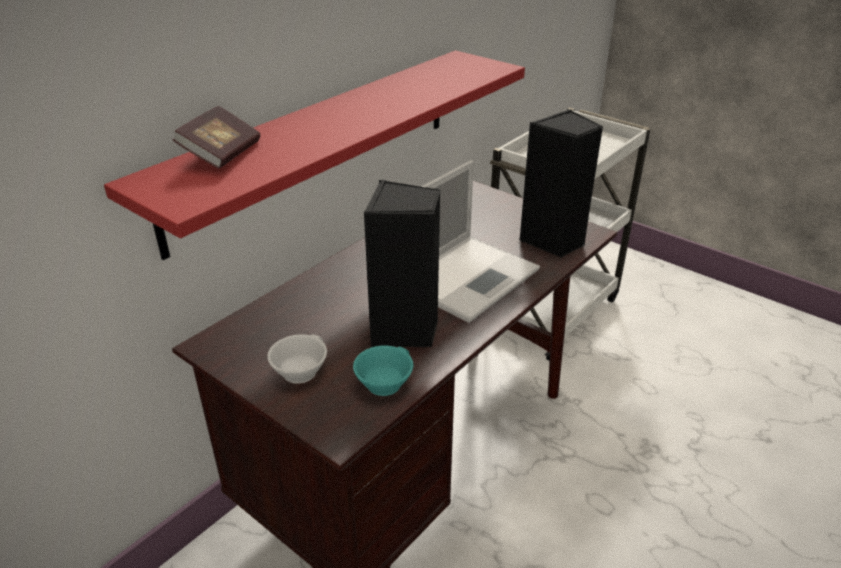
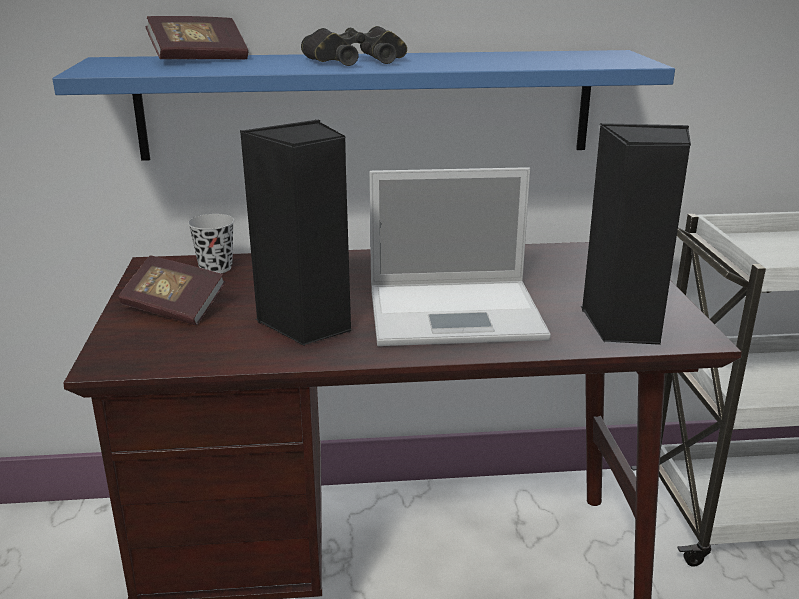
camera: 45 degrees right, 10 degrees down
(261, 323) = (215, 268): none -> black cup
(299, 370) = (174, 308): white cup -> book
(318, 144) = (367, 105): red shelf -> blue shelf
(340, 116) = (357, 60): none -> black binoculars
(383, 382) = (212, 348): turquoise cup -> none

